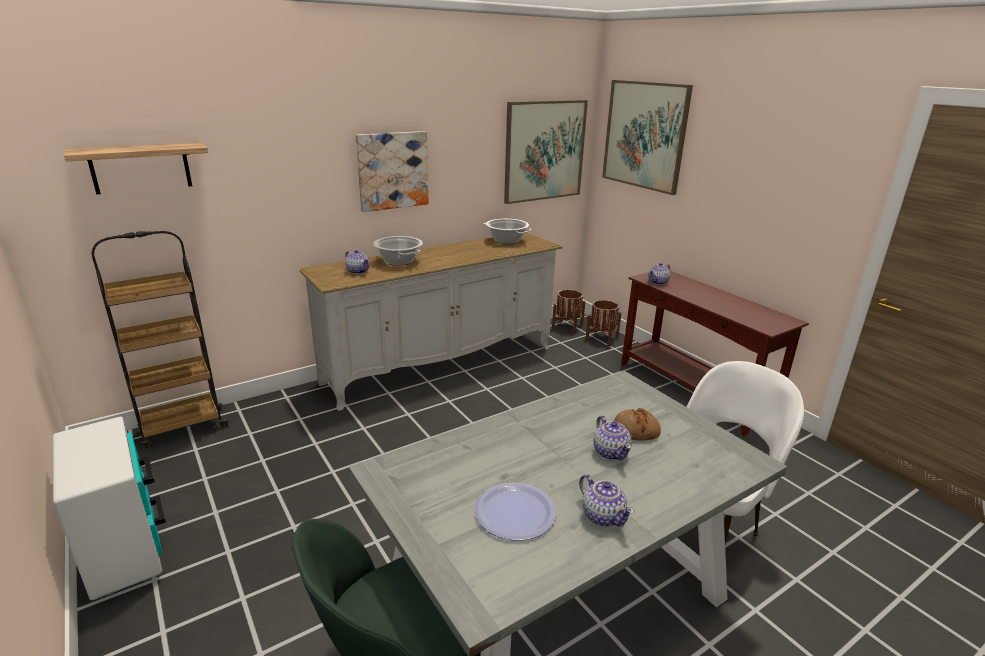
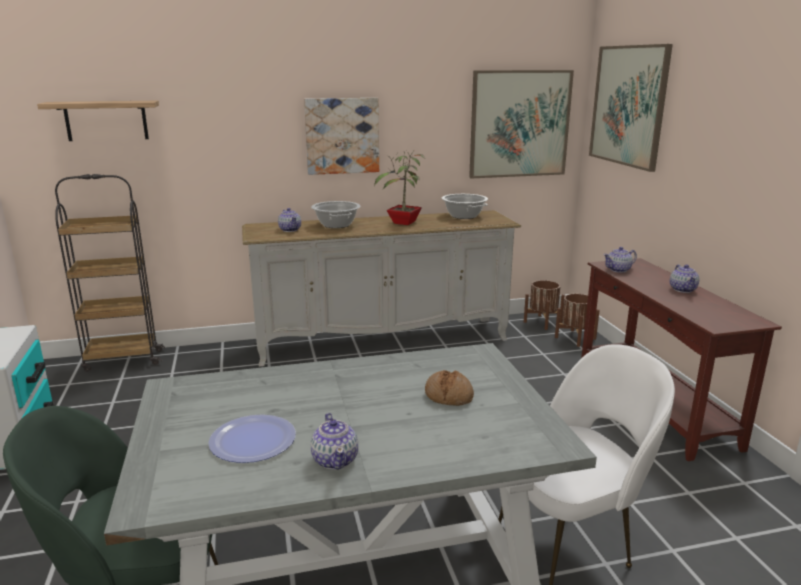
camera: 20 degrees right, 5 degrees down
(460, 253) = (403, 223): none -> potted plant
(611, 452) = (401, 409): teapot -> teapot (683, 289)

